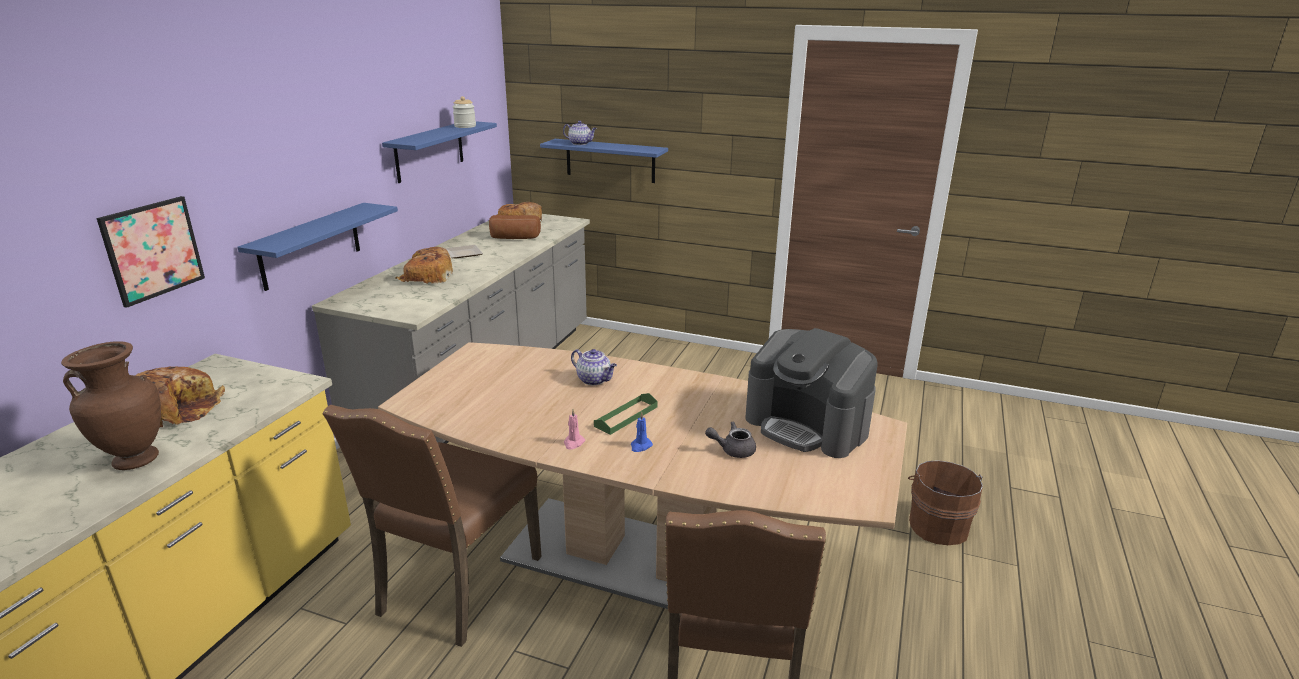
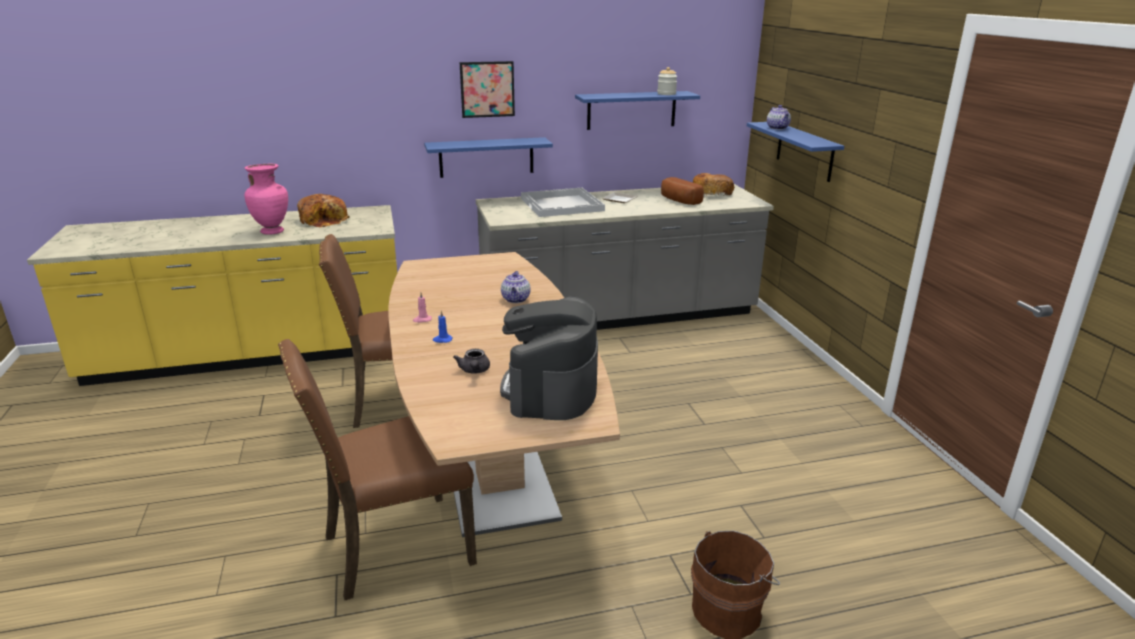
camera: 55 degrees right, 0 degrees up
(135, 460) = (272, 232): brown vase -> pink vase
(153, 250) = (364, 129): picture -> picture (487, 89)
(426, 277) = (562, 204): bread -> white tray
(626, 416) = (477, 324): green tray -> none
(732, 450) = (474, 371): grey teapot -> grey teapot turned 150 degrees counterclockwise

